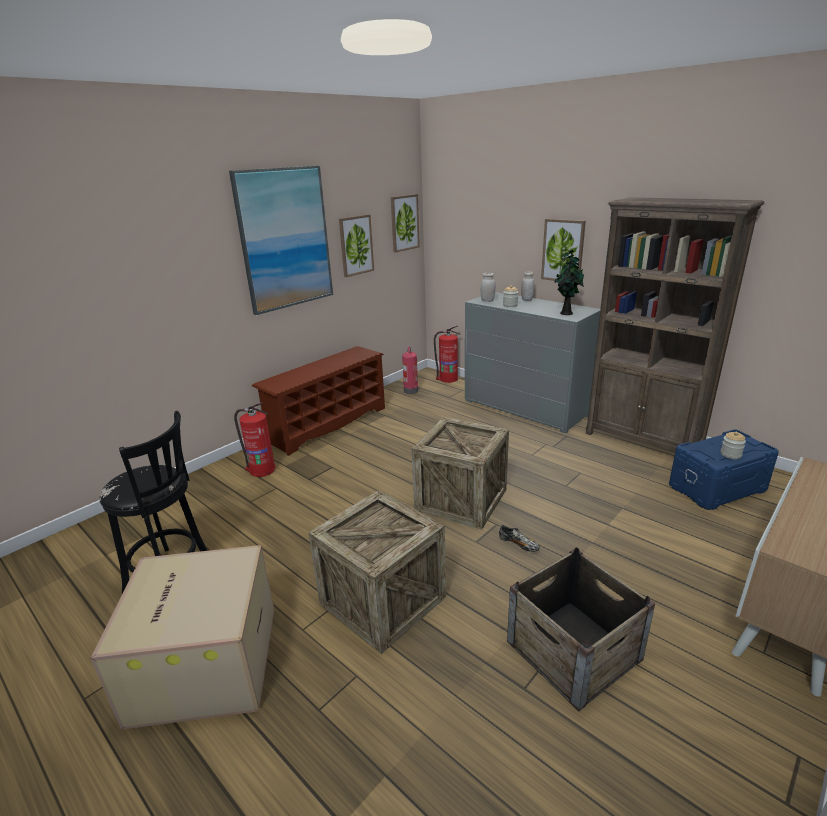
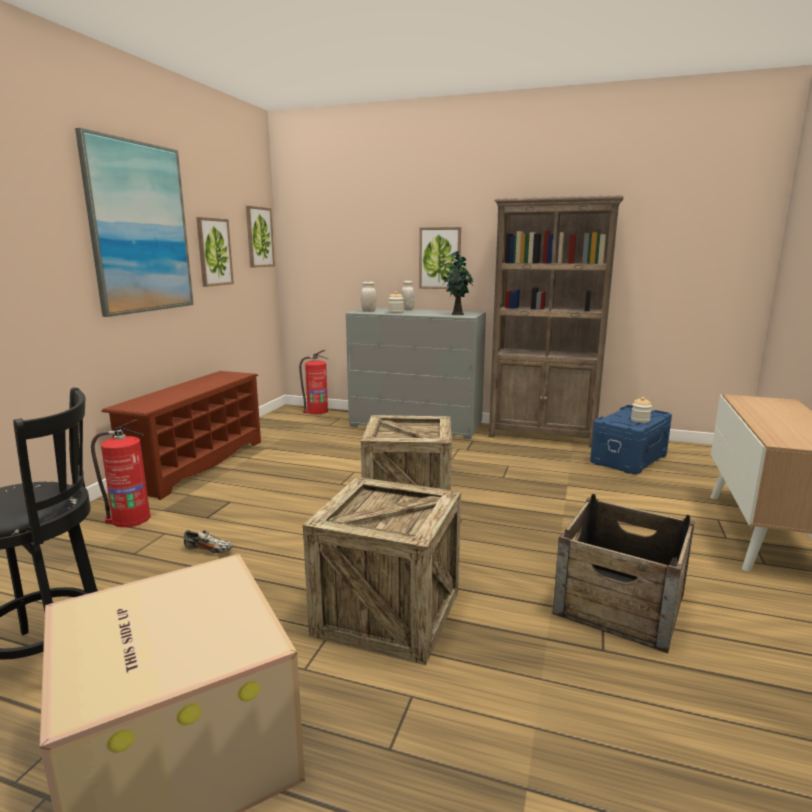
camera: 25 degrees left, 10 degrees down
(410, 390) = (281, 424): fire extinguisher -> none
(518, 544) = (497, 530): shoe -> shoe (209, 550)

